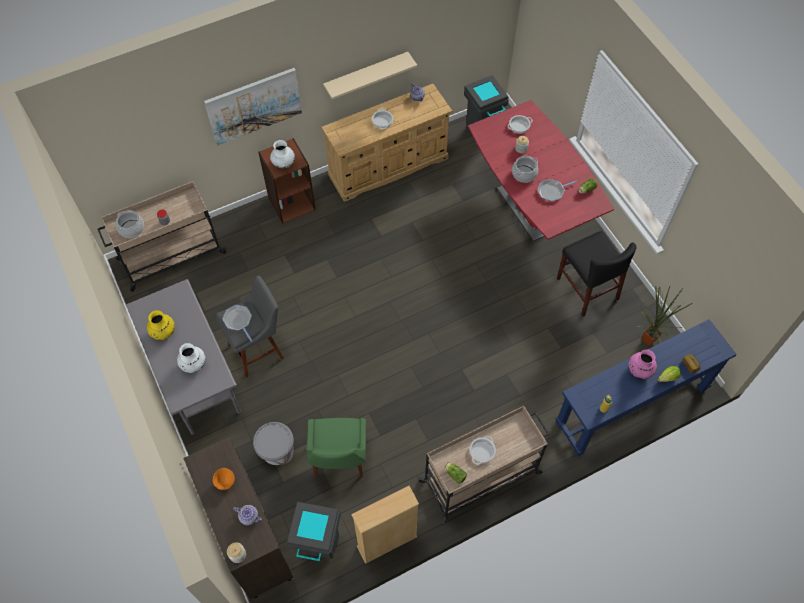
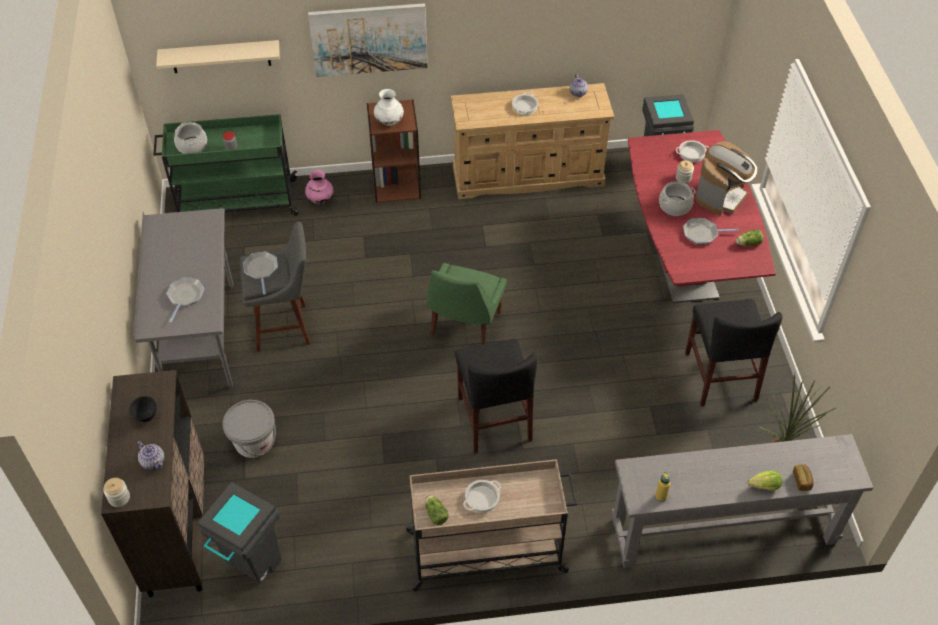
camera: 20 degrees right, 10 degrees down
(163, 332) = (169, 254): yellow vase -> none
(170, 256) = (235, 203): beige cart -> green cart
(193, 365) = (185, 296): white vase -> frying pan
(225, 482) = (145, 416): orange bowl -> black bowl
(338, 459) = (321, 474): green chair -> green chair (464, 326)
(366, 75) = (516, 44): beige shelf -> beige shelf (220, 56)
(387, 542) = (336, 588): beige bookcase -> none
(444, 373) = (494, 418): none -> black chair
(553, 156) = (721, 196): none -> coffee machine
(631, 405) = (723, 530): blue console table -> grey console table
(639, 370) = (728, 466): pink vase -> pink vase (320, 199)

